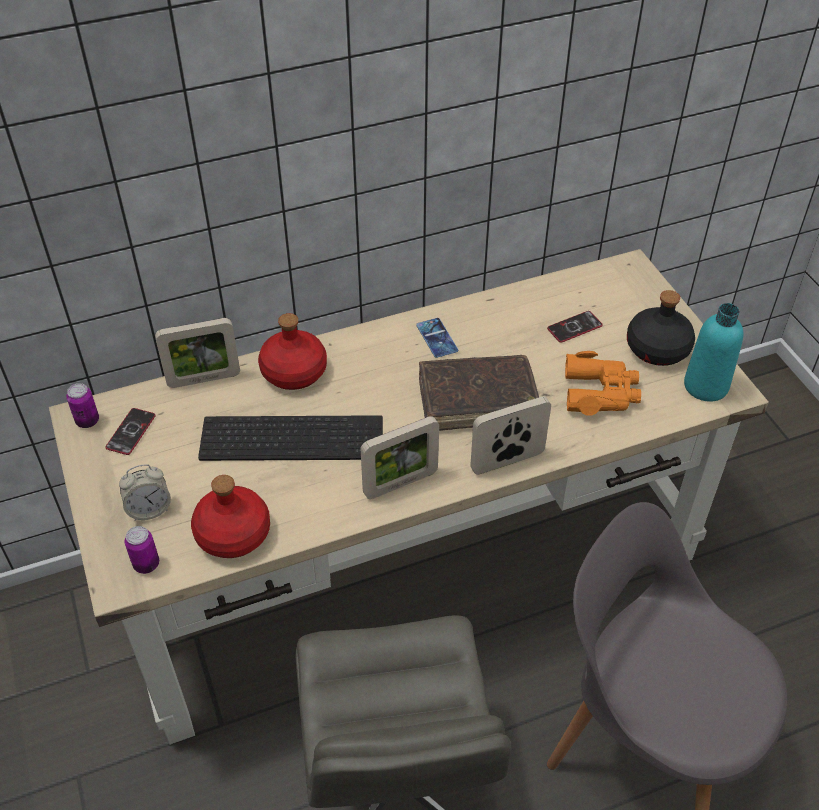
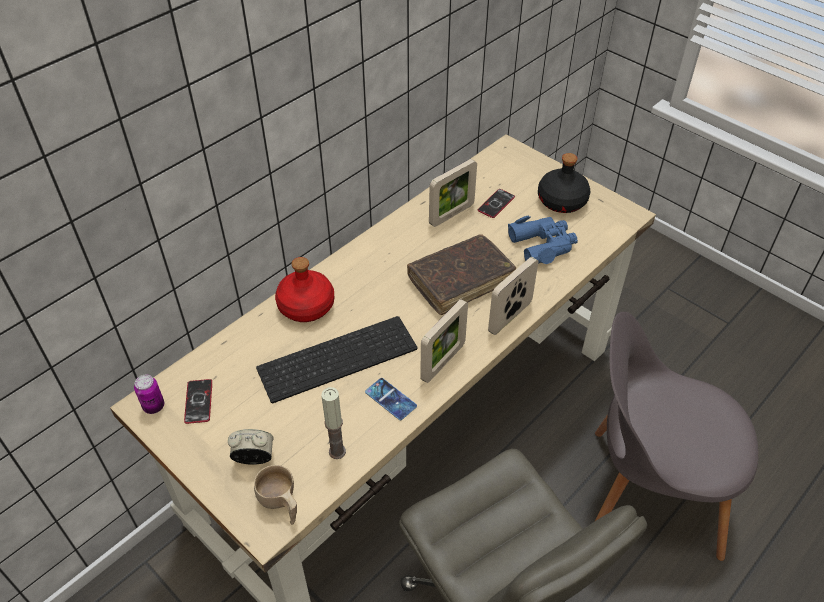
camera: 25 degrees left, 0 degrees up
(146, 564) = (280, 504): can -> beige cup
(149, 509) = (254, 458): alarm clock -> alarm clock turned 135 degrees counterclockwise
(204, 379) = (235, 337): picture frame -> picture frame (451, 214)
(233, 534) = (337, 451): red bottle -> candle
(437, 338) = (401, 243): phone -> phone (390, 399)
(600, 392) = (543, 245): orange binoculars -> blue binoculars
(706, 386) = (609, 216): turquoise bottle -> none

